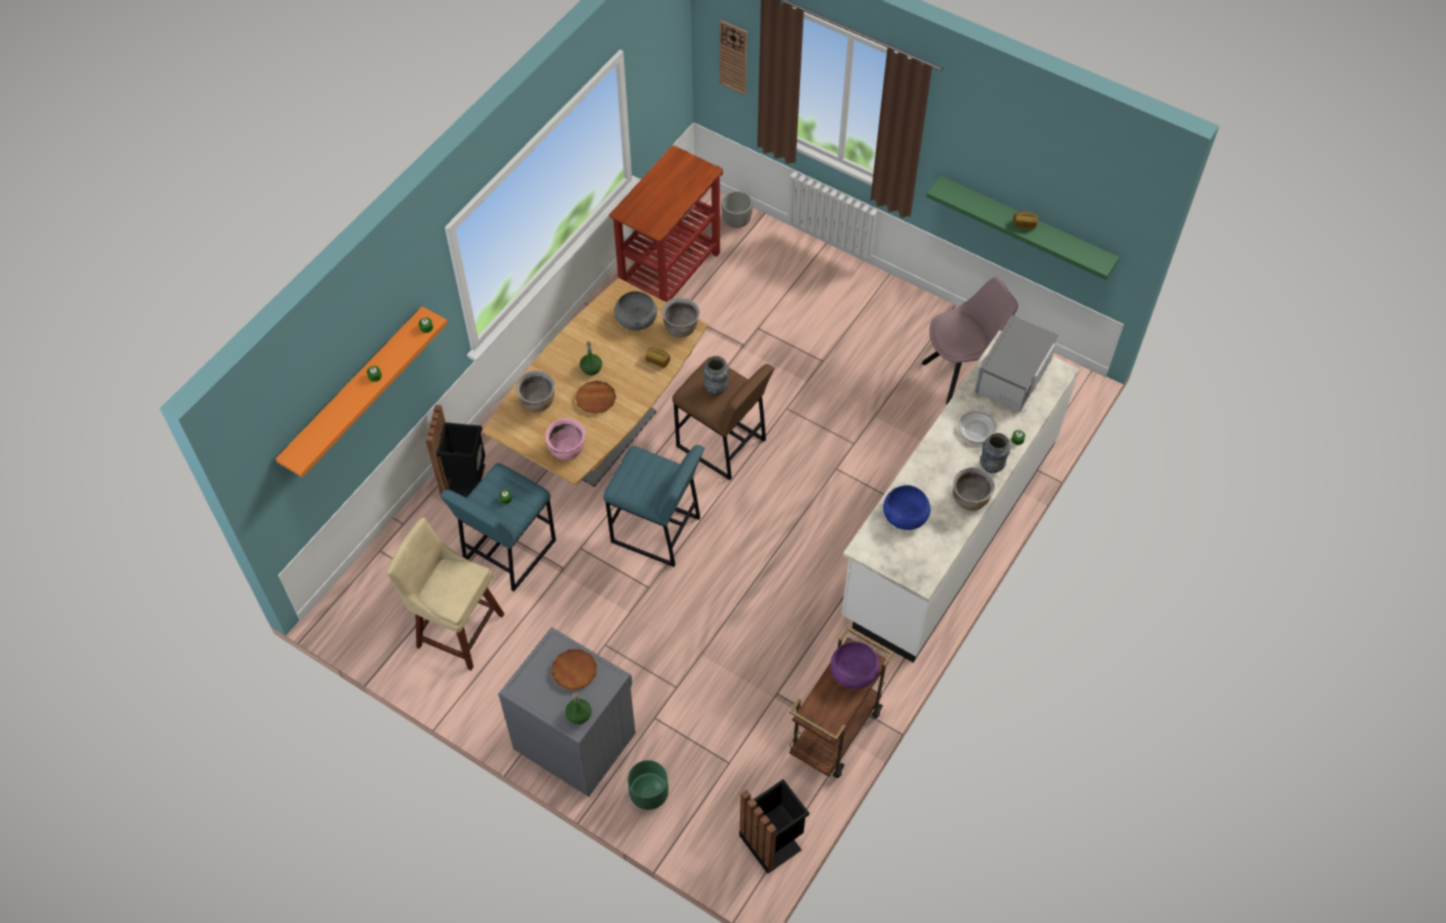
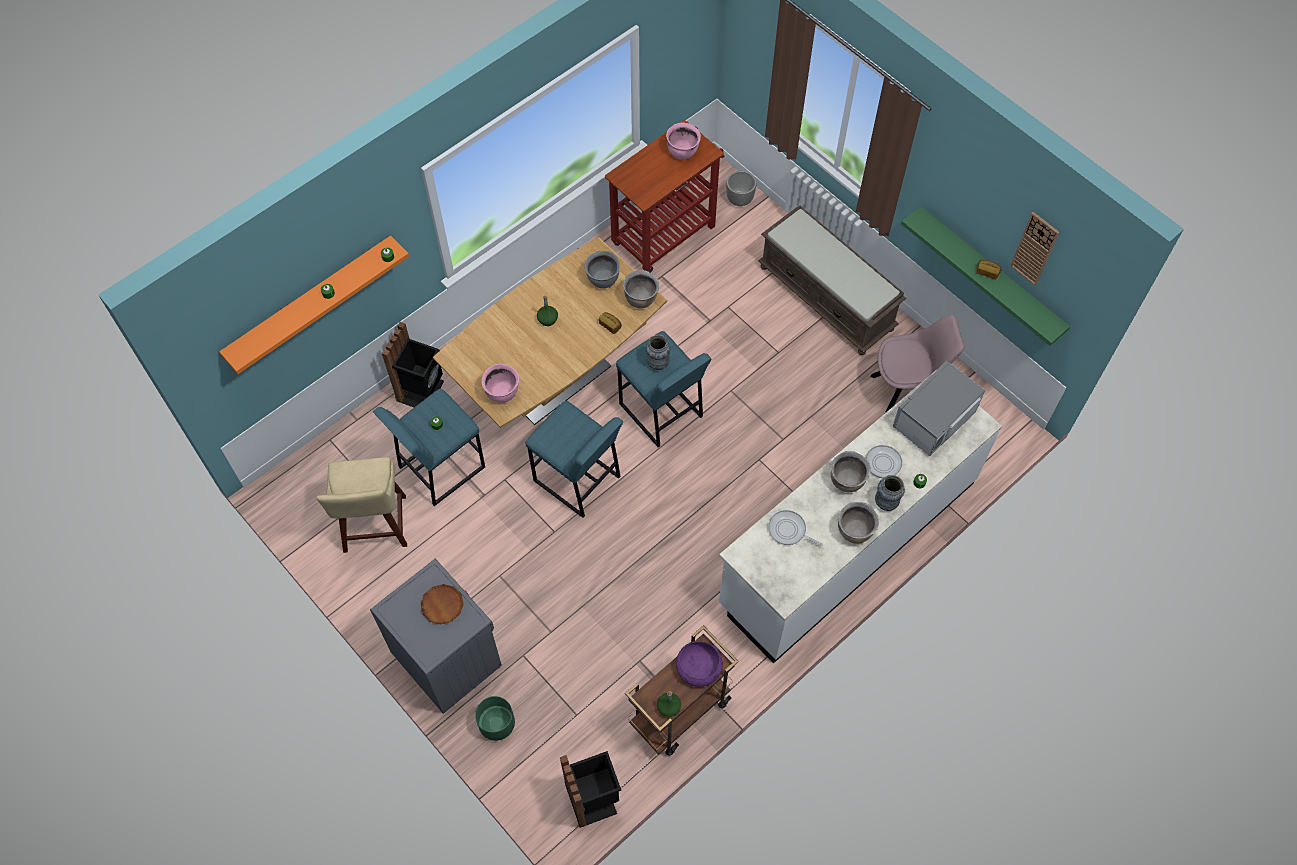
camera: 15 degrees right, 5 degrees up
(456, 628) = (374, 528): beige chair -> beige chair turned 135 degrees counterclockwise
(538, 403) = (490, 341): brown cooking pot -> brown cooking pot (847, 481)
(579, 715) = (434, 648): green bottle -> green bottle (669, 707)
(596, 399) = (543, 349): brown plate -> none
(636, 318) = (603, 280): grey bowl -> grey cooking pot
(681, 176) = (682, 152): none -> pink cooking pot
(723, 444) = (662, 411): brown stool -> blue stool
(733, 57) = (755, 48): wall clock -> wall clock (1035, 248)
(855, 298) = (827, 298): none -> brown bench
(905, 514) = (789, 531): blue bowl -> frying pan

